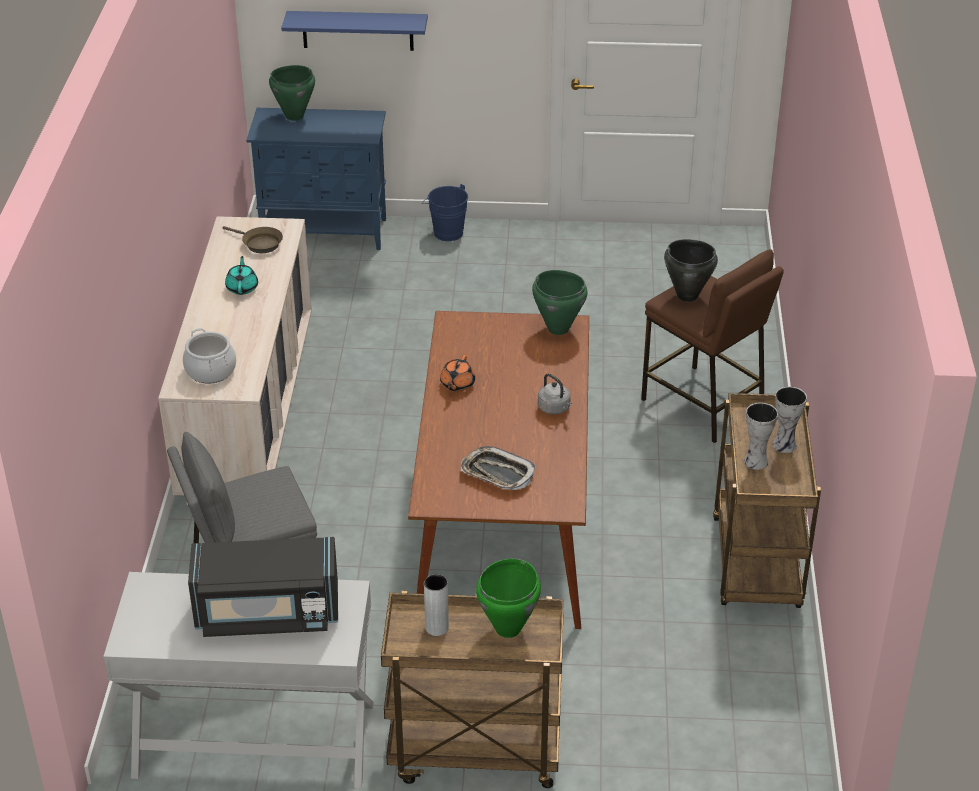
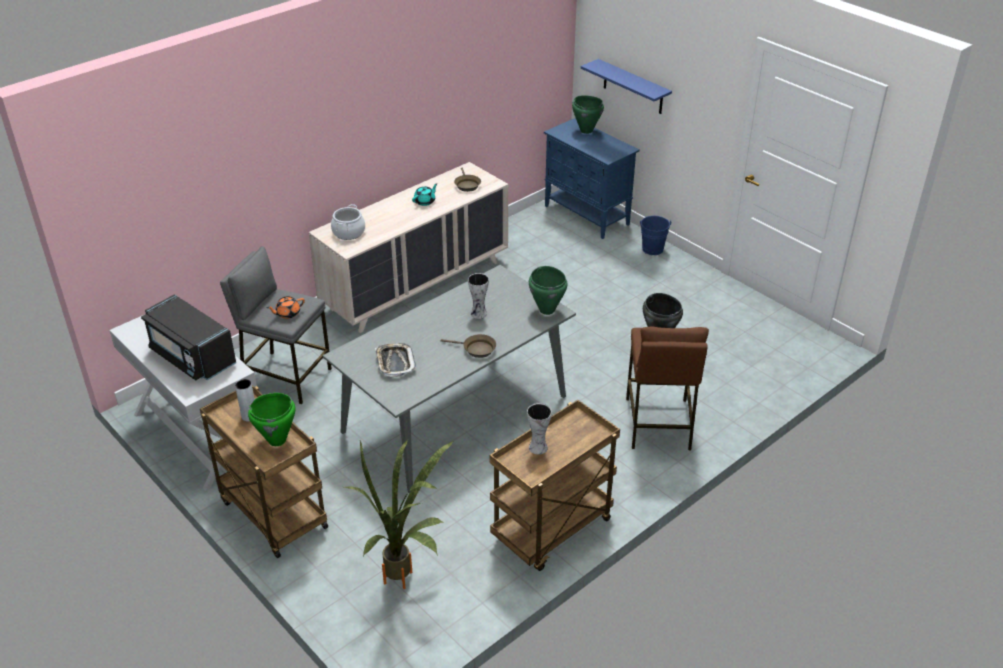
camera: 45 degrees right, 0 degrees up
(457, 384) = (449, 307): orange teapot -> orange teapot (287, 313)
(505, 523) = (455, 414): brown dining table -> grey dining table
(555, 409) = (476, 349): grey kettle -> brown frying pan
(704, 710) = (405, 582): none -> potted plant
(785, 445) = (570, 450): vase -> vase (479, 314)

